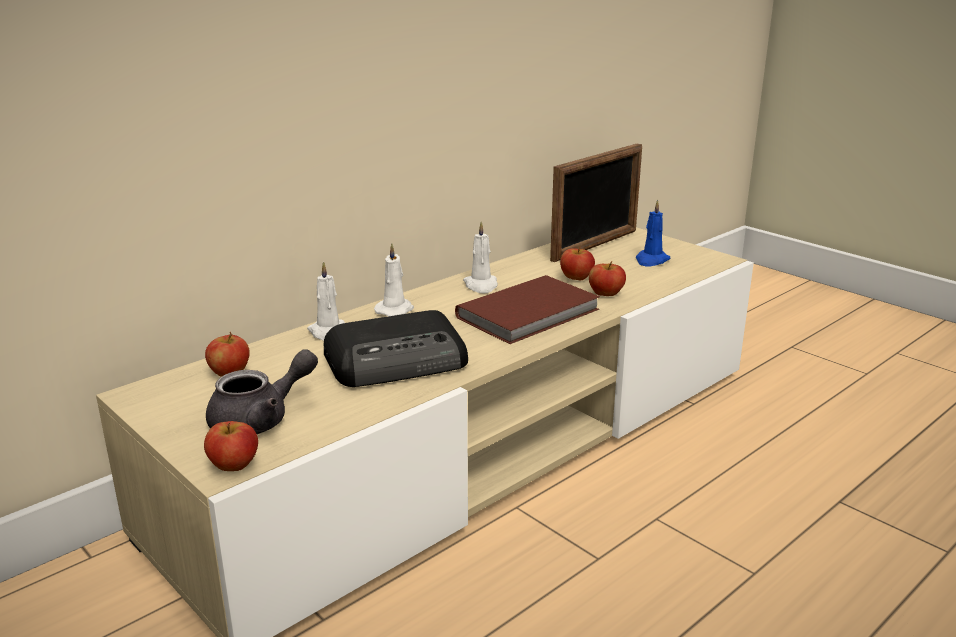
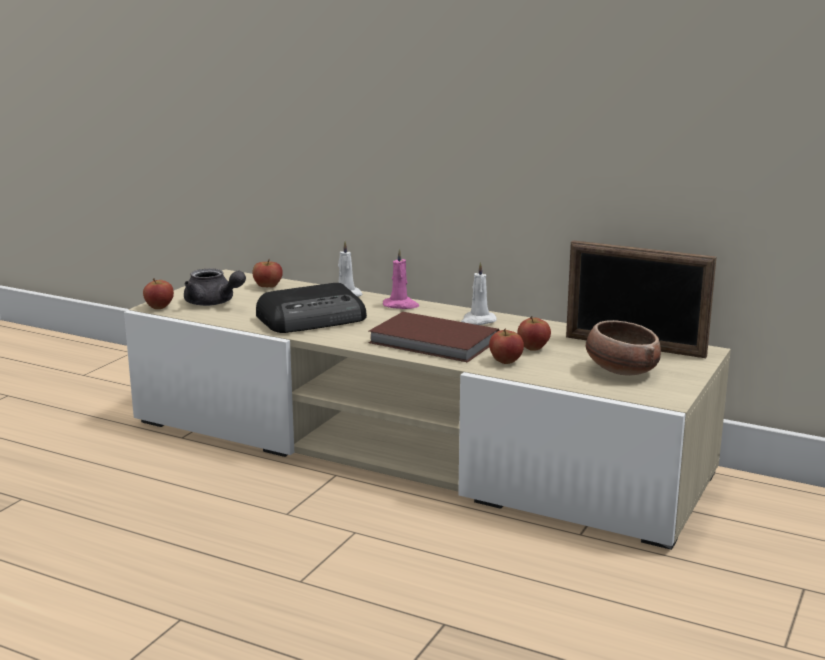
camera: 70 degrees right, 5 degrees down
(395, 310) = (401, 305): white candle -> pink candle
(399, 361) = (314, 319): radio -> radio turned 75 degrees counterclockwise
(651, 260) = (620, 371): blue candle -> bowl

